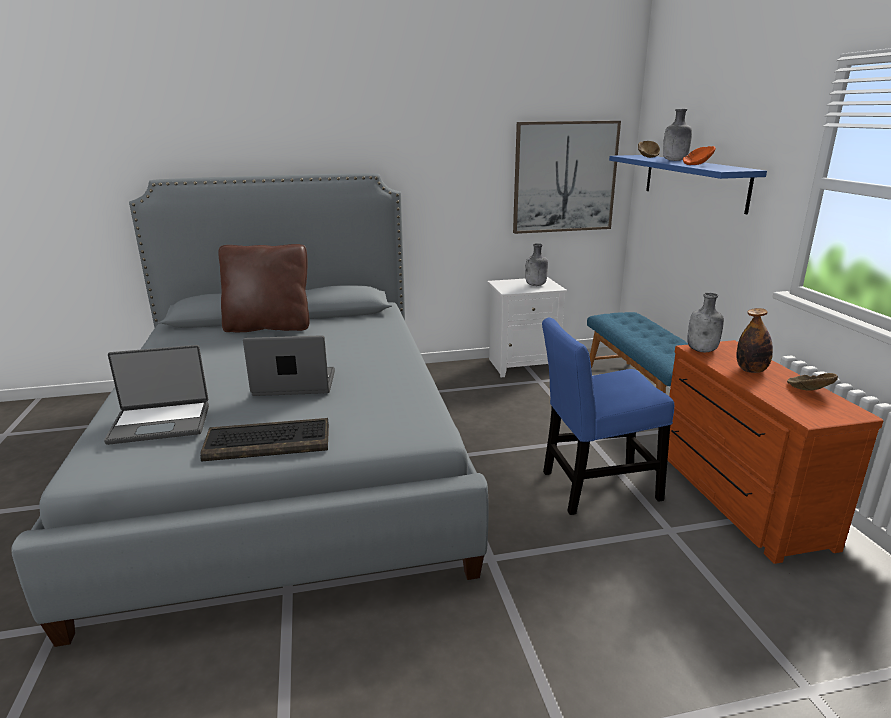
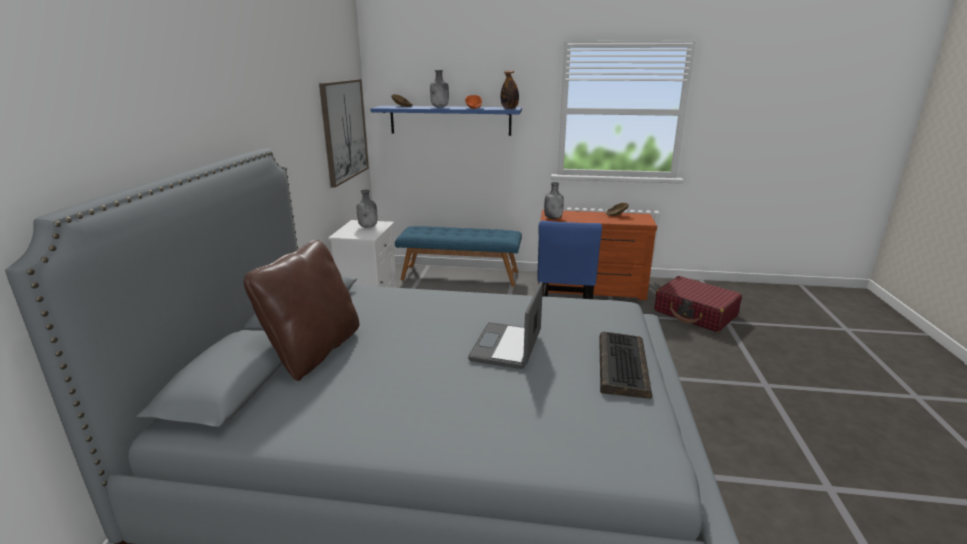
camera: 70 degrees left, 0 degrees up
(161, 423) = (570, 420): laptop -> none
(751, 370) = (587, 217): bottle -> bottle (509, 108)
(792, 636) = (695, 313): none -> red suitcase

